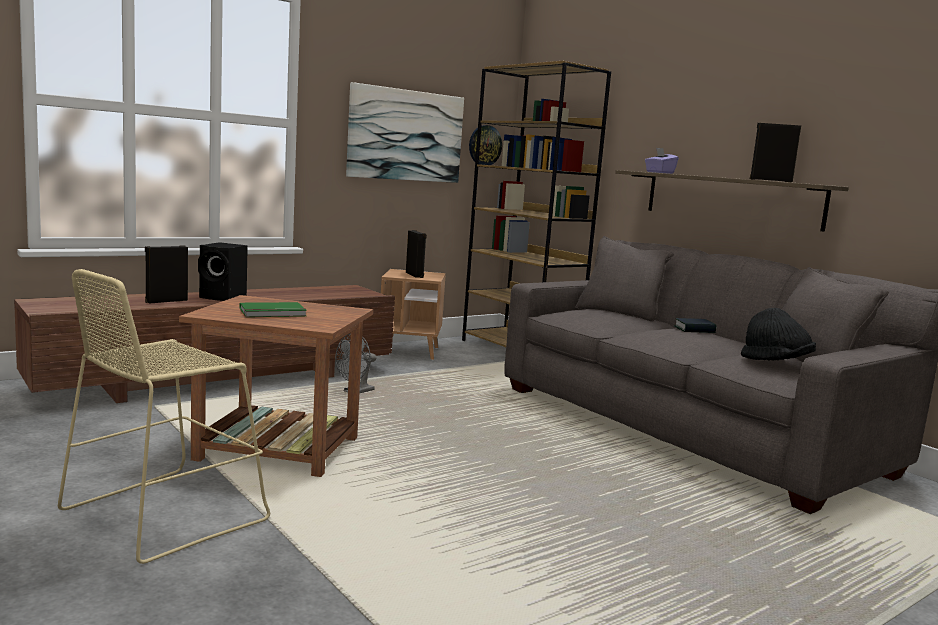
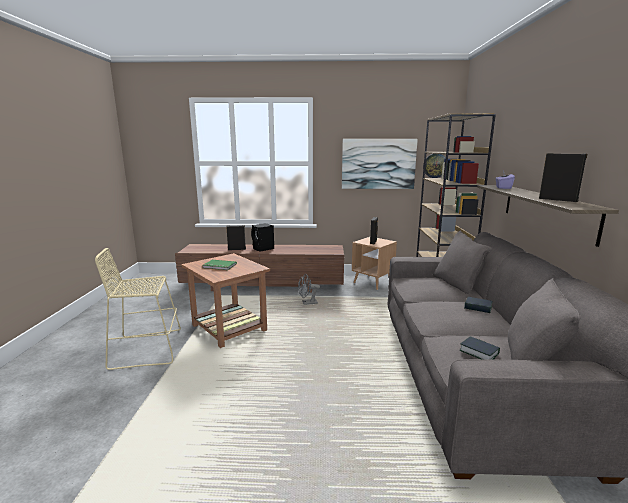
camera: 40 degrees right, 5 degrees up
(776, 363) = (479, 352): black hat -> book

